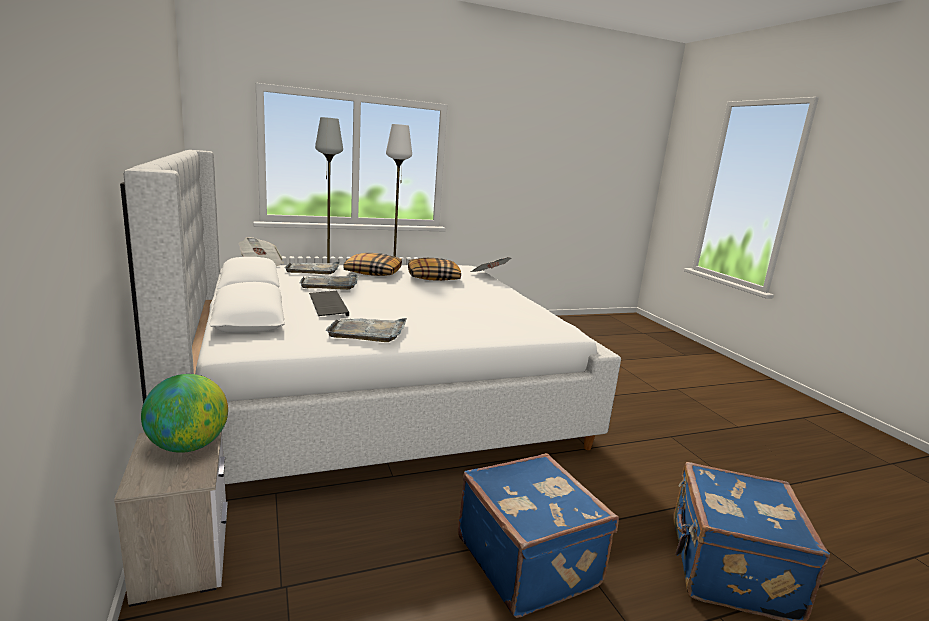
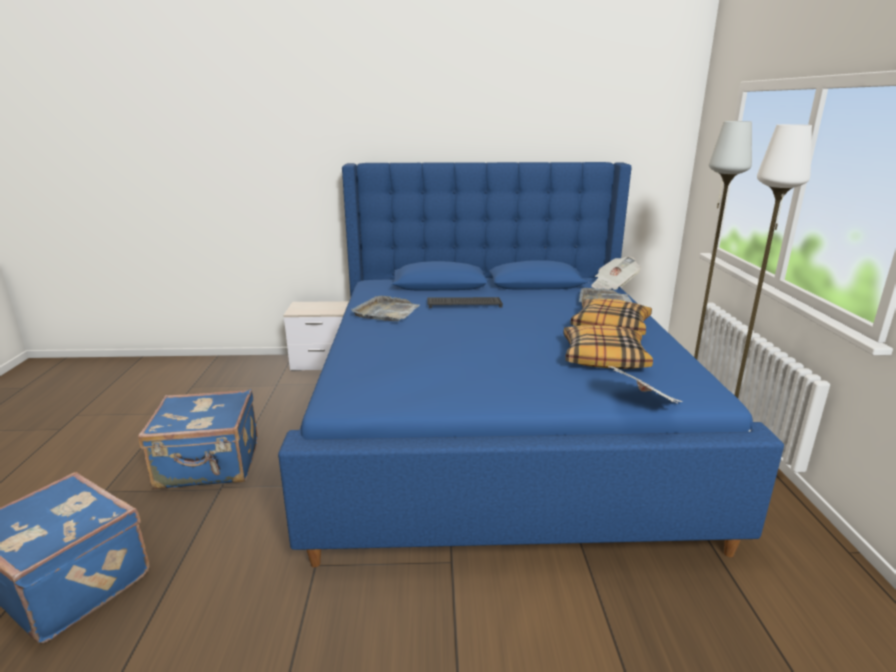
camera: 110 degrees right, 5 degrees up
(188, 446) = (325, 309): globe -> none
(330, 284) = (542, 307): grey tray -> none
(373, 395) = (498, 428): white bed -> blue bed

